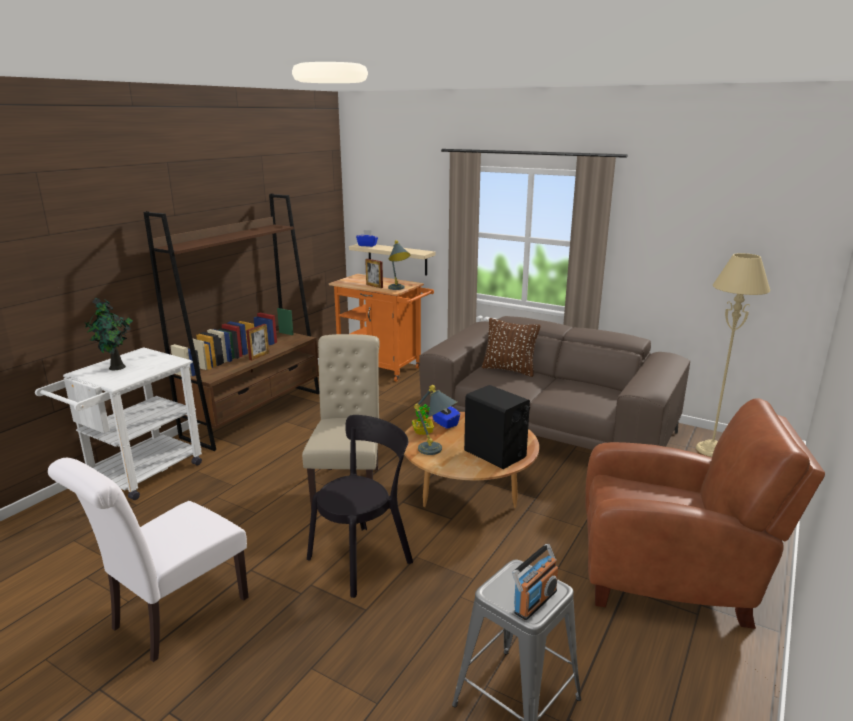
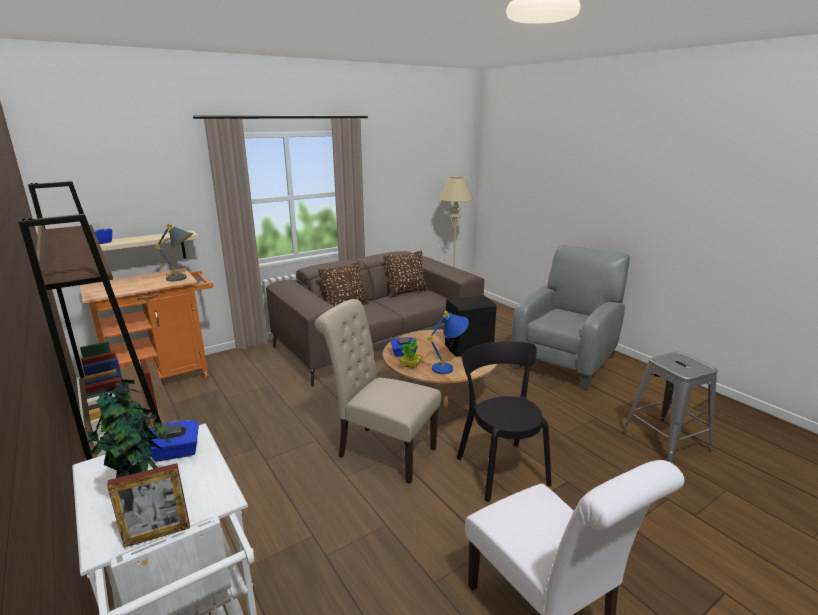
camera: 65 degrees left, 0 degrees up
(157, 362) = (176, 452): none -> blue tissue box
(374, 286) = (149, 284): picture frame -> picture frame (157, 534)
(437, 452) = (449, 367): grey table lamp -> blue table lamp
(534, 601) = (693, 363): radio -> none
(595, 386) = (406, 292): none -> brown pillow
(671, 576) = (566, 360): brown armchair -> grey armchair

